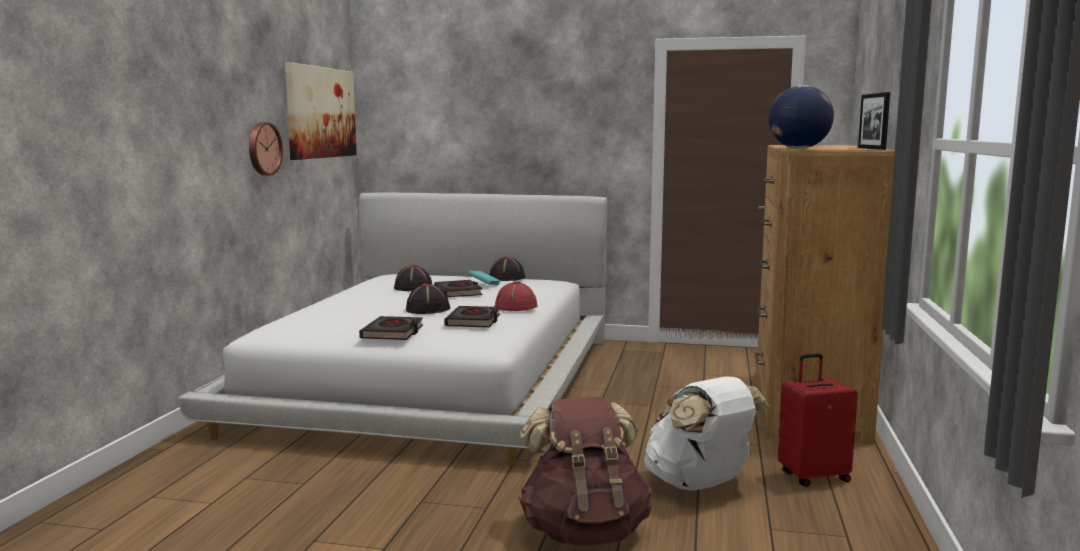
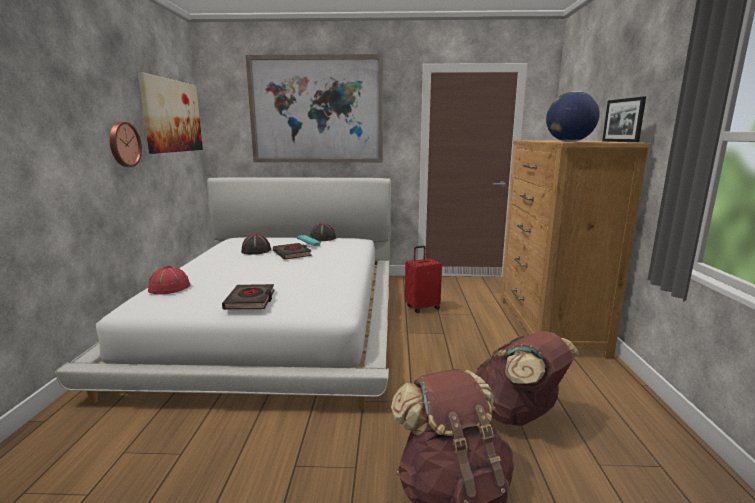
camera: 10 degrees left, 5 degrees up
(428, 309) = (273, 272): black hat -> none
(473, 321) = (314, 283): black book -> none
(508, 102) = (317, 110): none -> picture
(515, 307) = (341, 266): red hat -> red hat (169, 288)
(699, 484) = (517, 415): white backpack -> brown backpack
(813, 476) = (594, 397): red suitcase -> red suitcase (422, 307)

